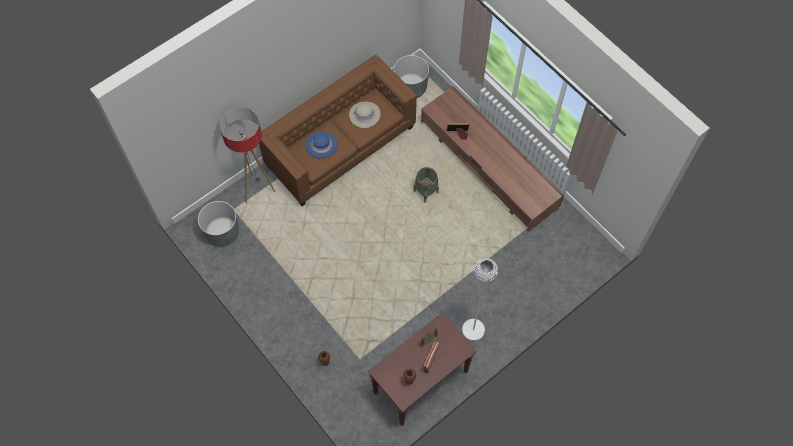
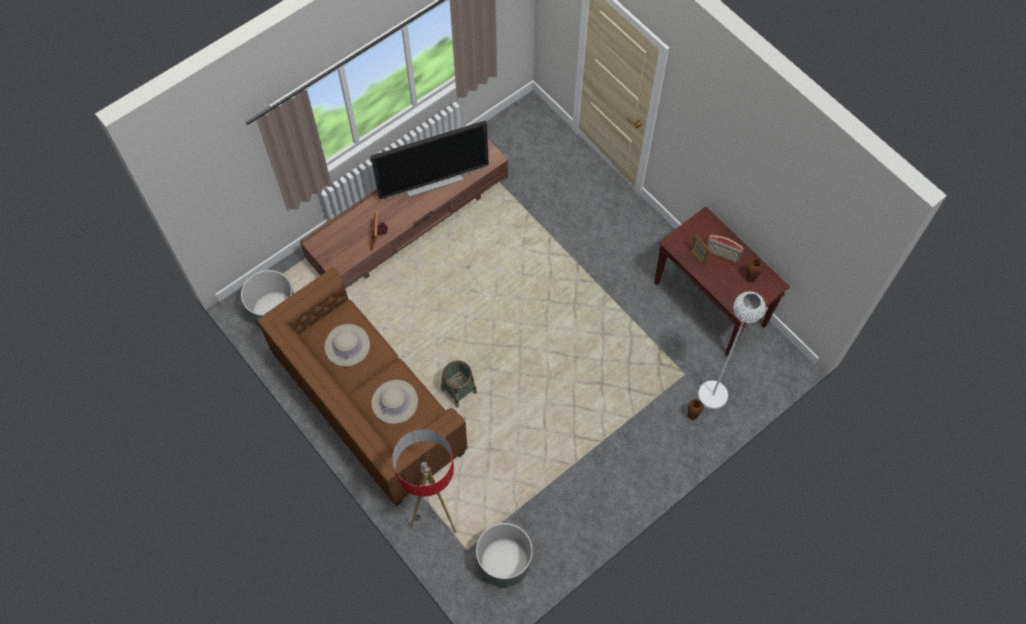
camera: 90 degrees left, 0 degrees up
(321, 145) = (395, 402): blue hat -> beige hat
(426, 191) = (444, 295): basket -> basket (459, 391)
(473, 330) = (638, 246): white floor lamp -> white floor lamp (712, 395)
(508, 168) = (433, 181): none -> television

